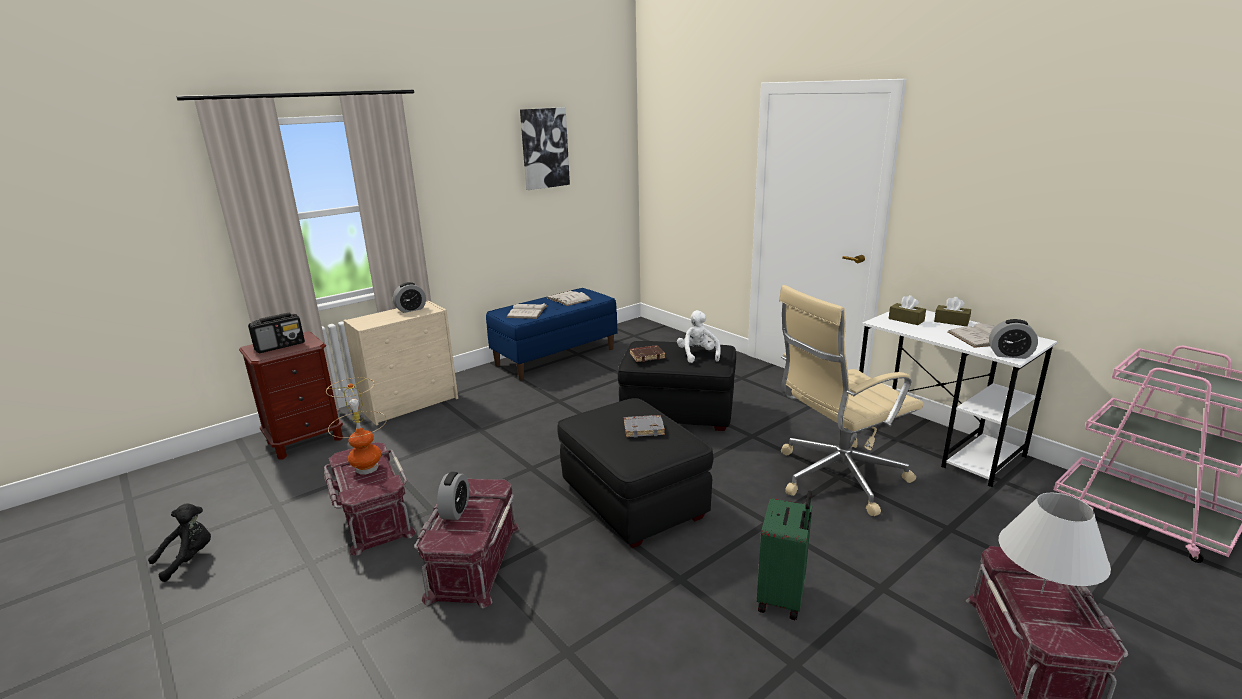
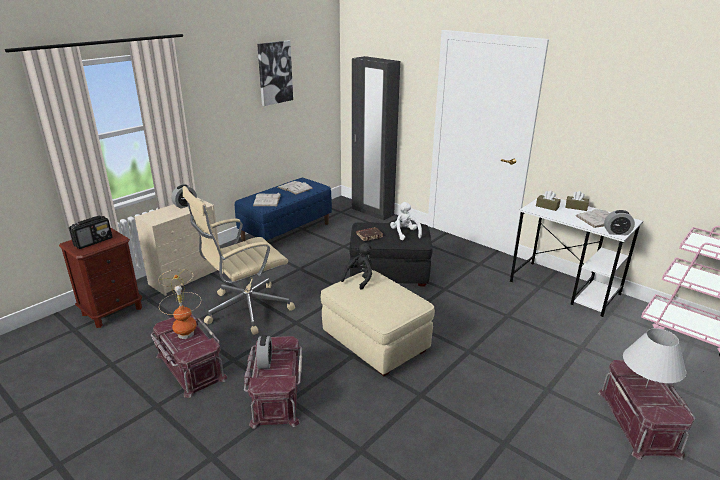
camera: 10 degrees left, 5 degrees up
(188, 559) = (59, 411): black plush toy -> black plush toy (360, 278)
(633, 501) = (375, 342): black ottoman -> beige ottoman
(644, 429) = (385, 294): grey book -> none
(676, 337) = (372, 212): none -> black wardrobe
(782, 597) = (488, 401): green suitcase -> none
(836, 477) = (506, 316): beige office chair -> beige office chair (245, 309)

